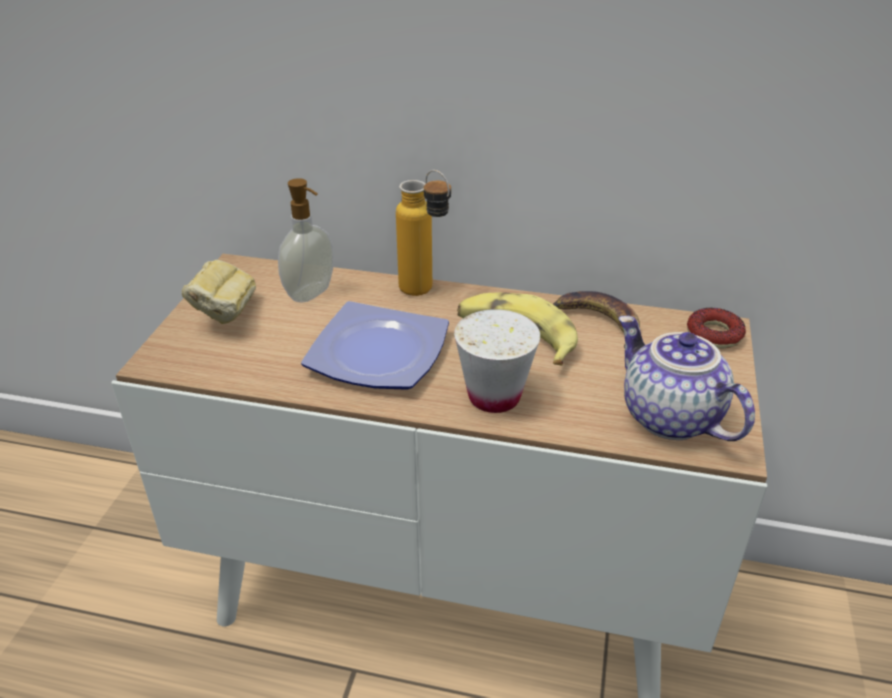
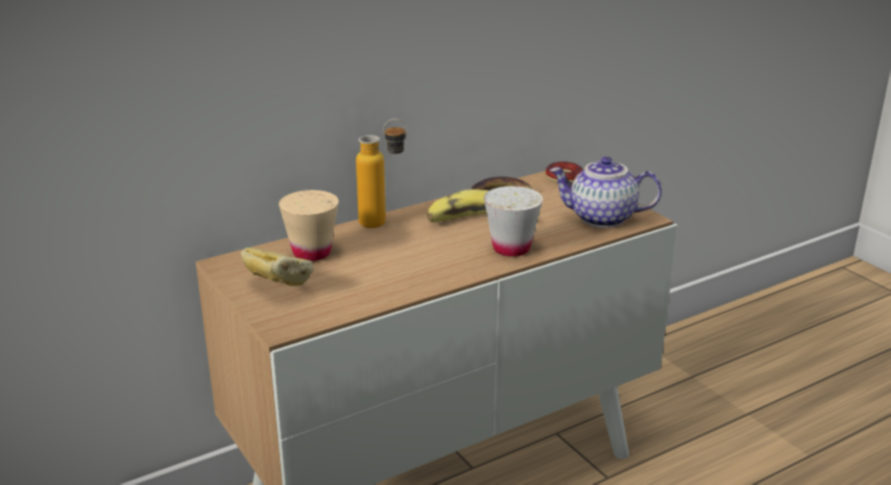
camera: 45 degrees left, 10 degrees down
(311, 293) = (312, 253): soap dispenser -> beige cup
(377, 352) = (412, 260): plate -> none

